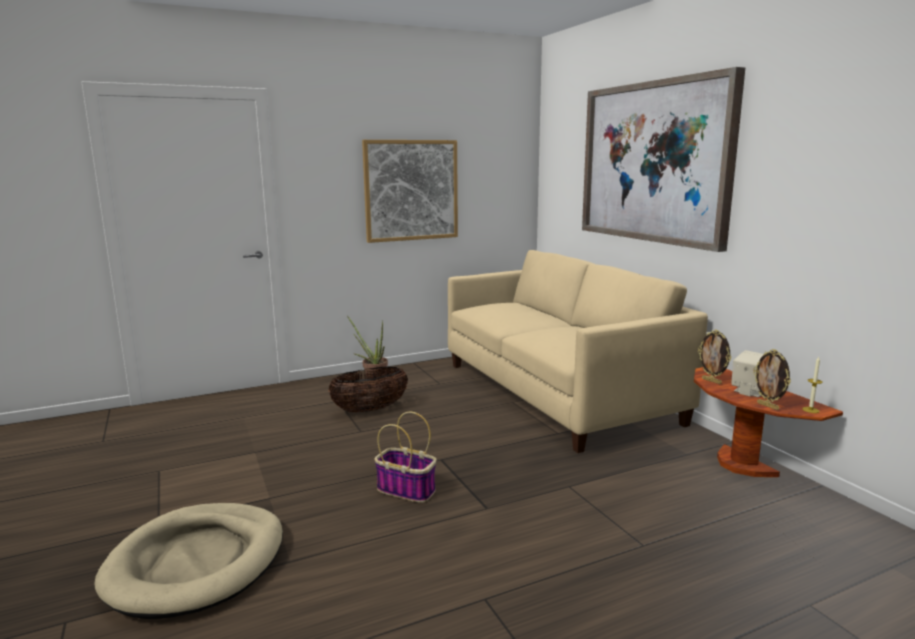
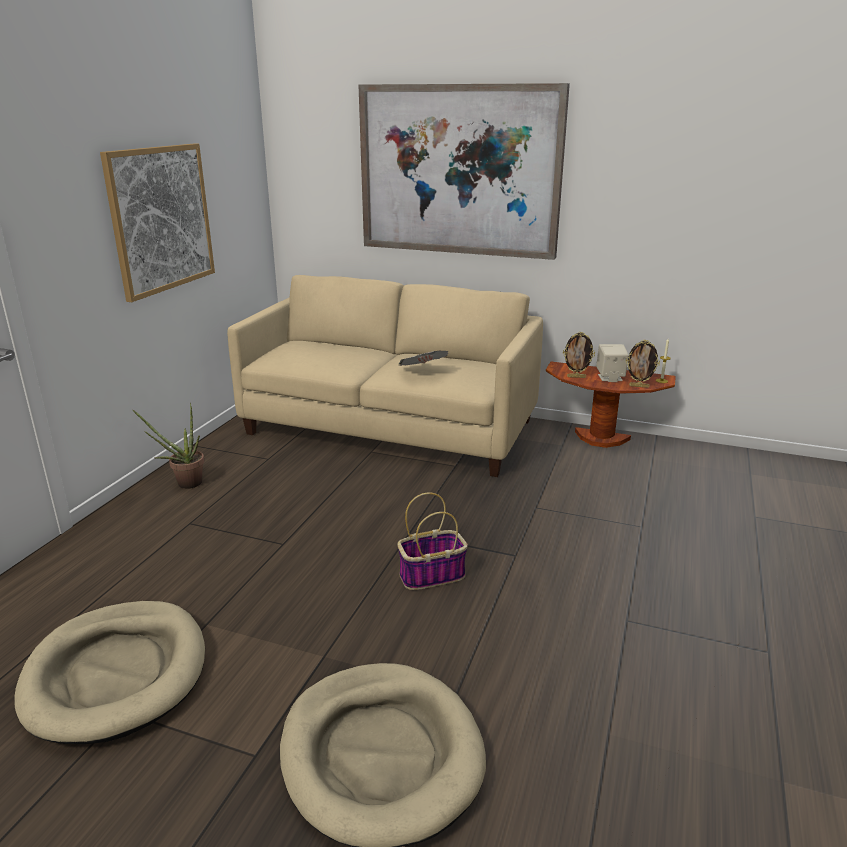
camera: 45 degrees left, 10 degrees up
(186, 454) = (117, 674): none -> beige dog bed
(370, 410) = (247, 517): basket -> none
(552, 337) = (423, 372): none -> newspaper

